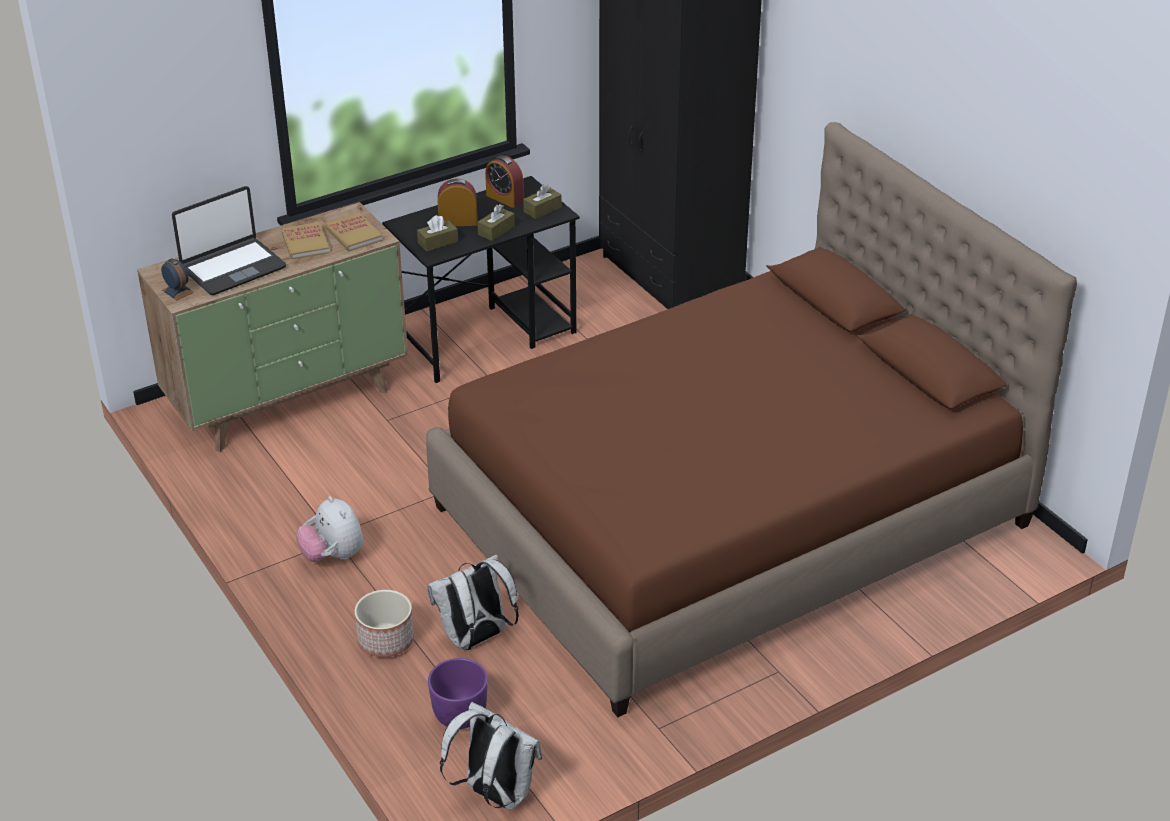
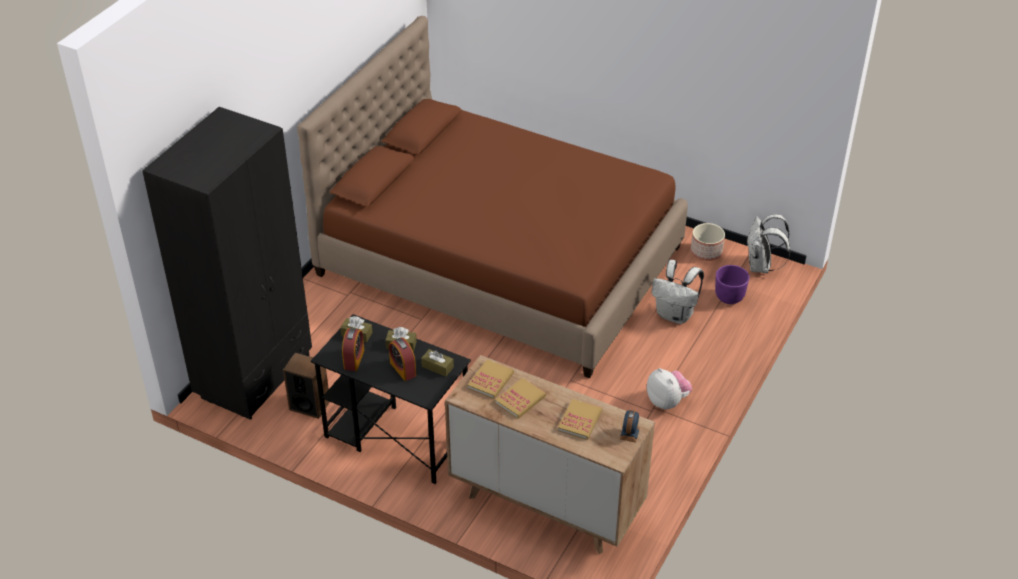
camera: 120 degrees left, 5 degrees up
(232, 268) = (580, 421): laptop -> book
(333, 556) = (667, 401): plush toy -> plush toy turned 60 degrees counterclockwise
(386, 640) = (707, 347): planter -> planter (706, 251)
(590, 296) = (309, 405): none -> speaker

